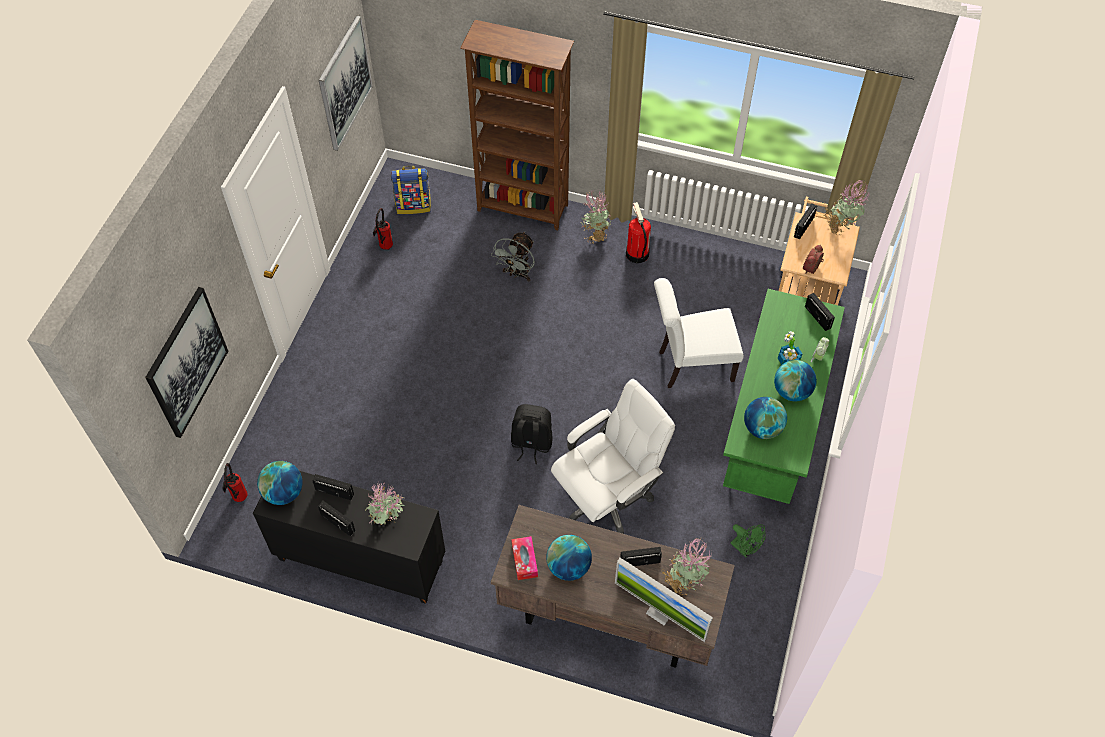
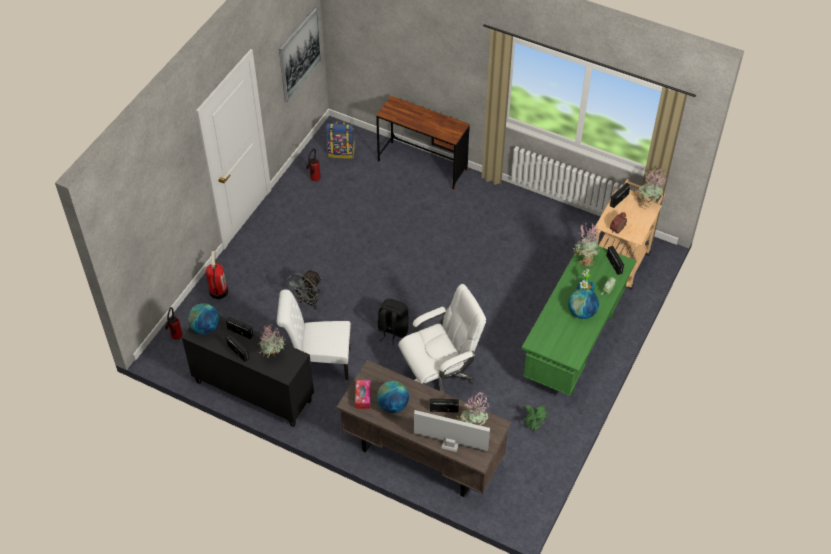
camera: 10 degrees right, 5 degrees down
(186, 362) = (154, 227): picture -> none
(517, 274) = (408, 211): grey fan -> grey fan (308, 302)
(523, 208) = (422, 165): brown bookcase -> brown desk
(595, 235) = (472, 191): potted plant -> potted plant (584, 260)
(636, 253) = (501, 208): fire extinguisher -> fire extinguisher (218, 291)
(660, 612) = (450, 444): monitor -> monitor turned 150 degrees clockwise
(690, 366) = (523, 293): white chair -> white chair (318, 363)
(762, 428) = (554, 334): globe -> none

